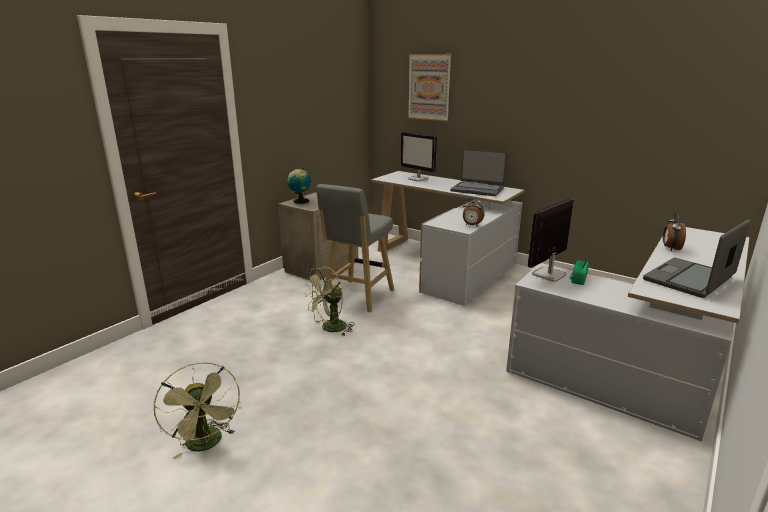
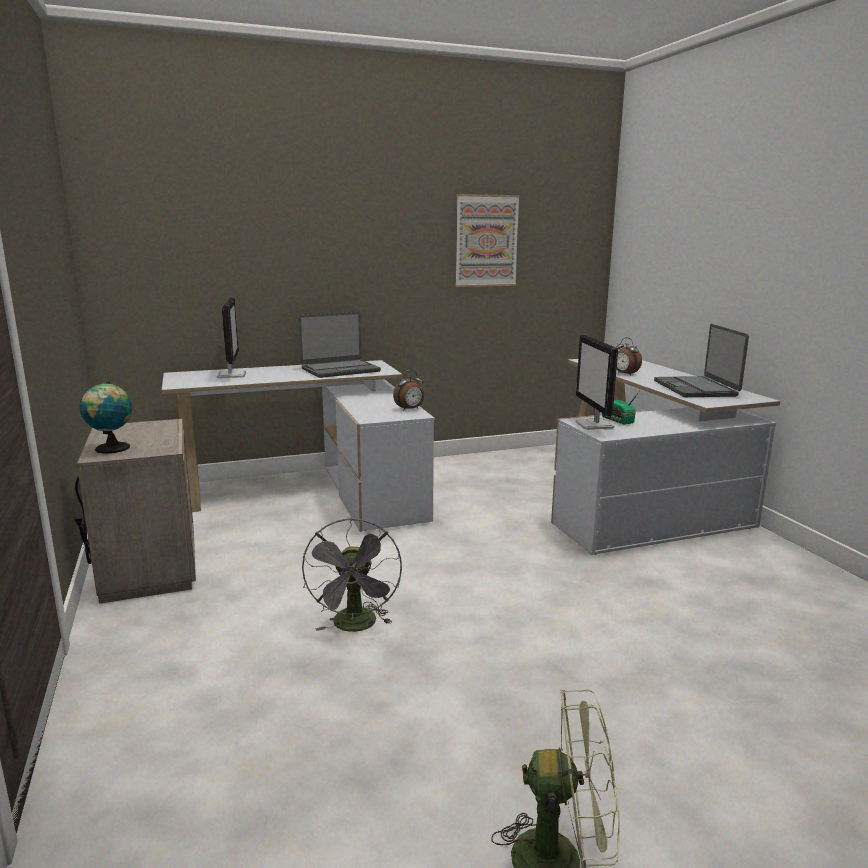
camera: 55 degrees left, 5 degrees down
(330, 329) = (356, 626): green fan -> grey fan
(357, 297) = (298, 574): grey stool -> none
(418, 179) = (231, 375): monitor -> monitor turned 90 degrees counterclockwise
(429, 87) = (207, 228): picture -> picture (486, 241)

